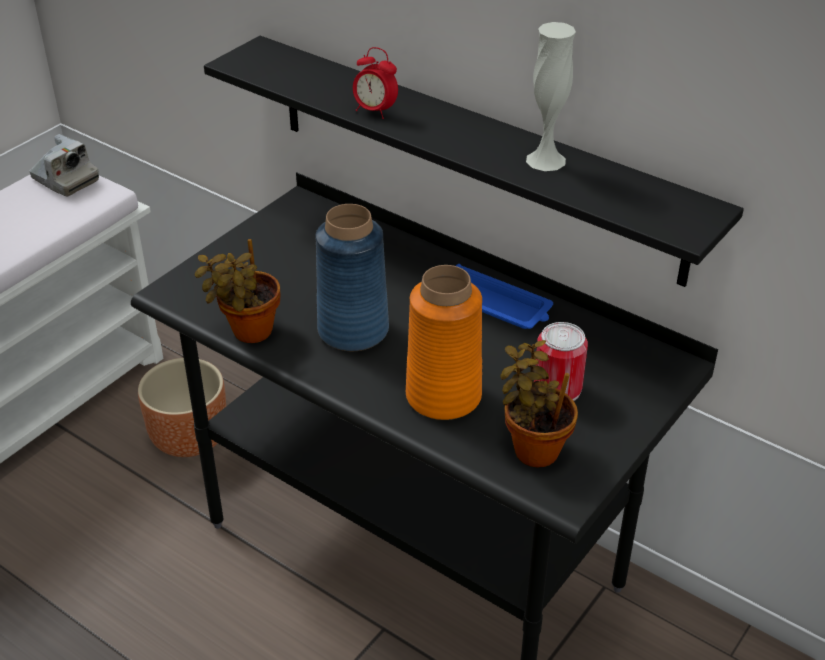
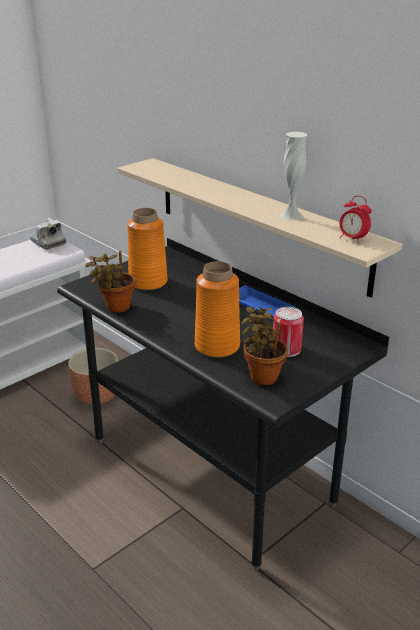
camera: 10 degrees right, 10 degrees down
(288, 270) = (148, 282): none -> orange vase
(353, 331) = (175, 312): blue vase -> none
(375, 111) = (202, 190): alarm clock -> alarm clock (352, 239)
(473, 156) = (258, 222): black shelf -> beige shelf

